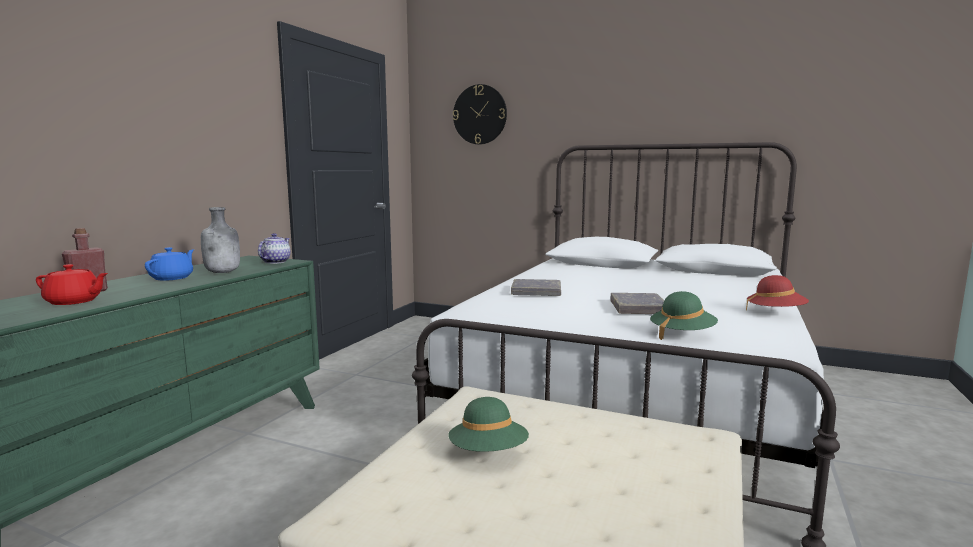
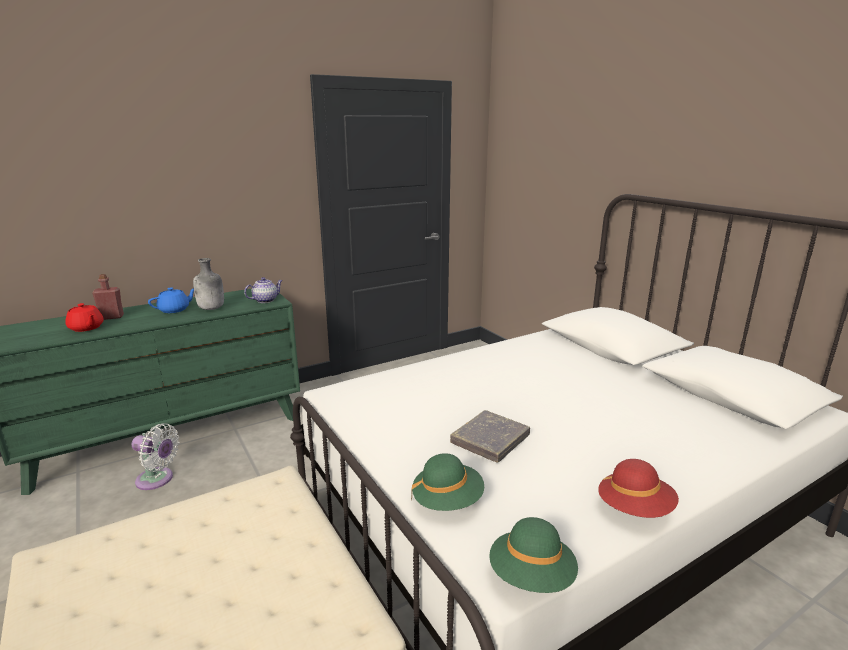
camera: 35 degrees right, 10 degrees up
(211, 501) = (157, 480): none -> white fan
(480, 114) = (543, 144): wall clock -> none
(488, 453) = (190, 548): green hat -> green hat (531, 577)
(536, 292) = (445, 380): grey book -> none

